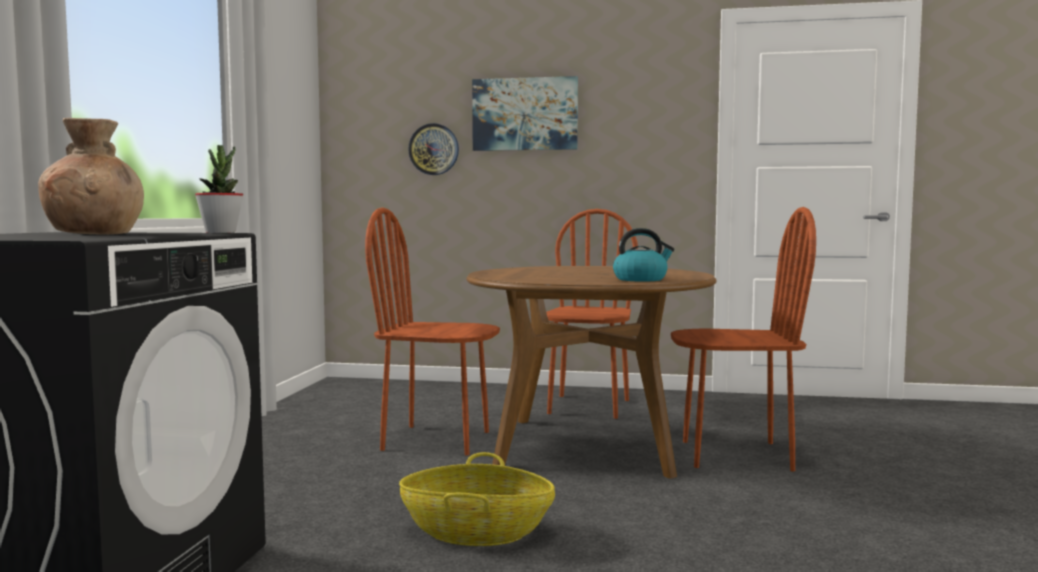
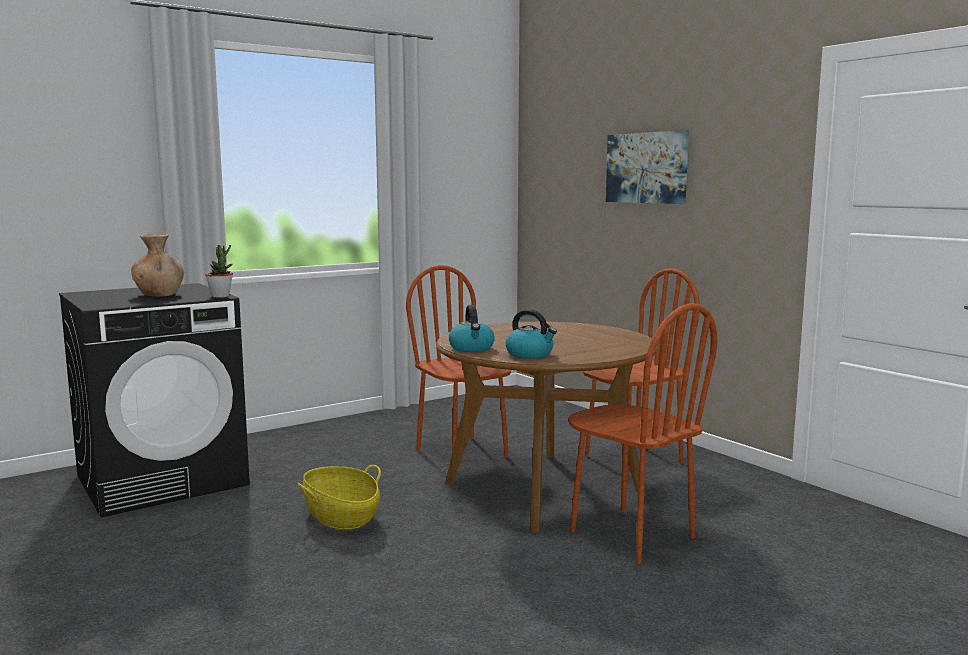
camera: 45 degrees right, 5 degrees up
(434, 149) = (583, 199): wall clock -> none
(572, 281) = (472, 348): none -> kettle

